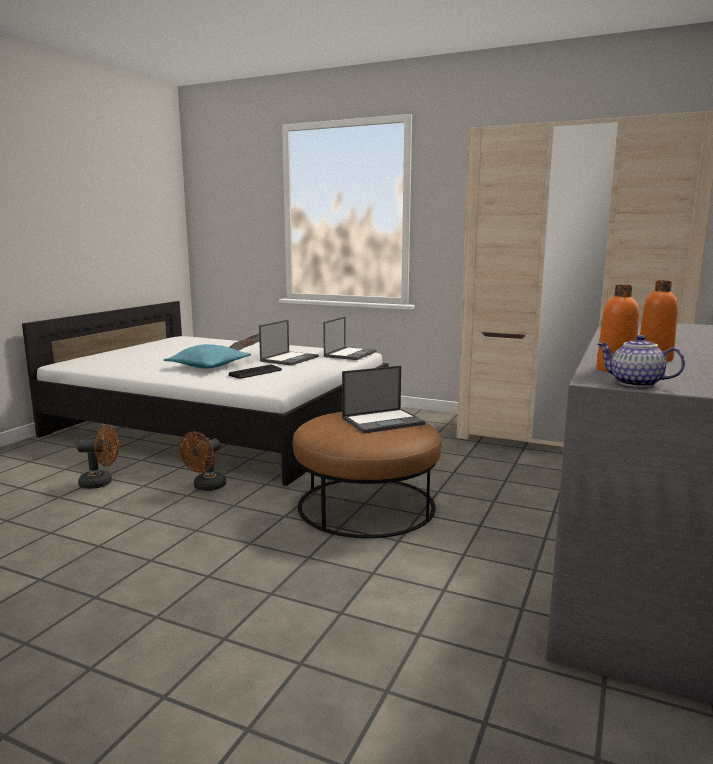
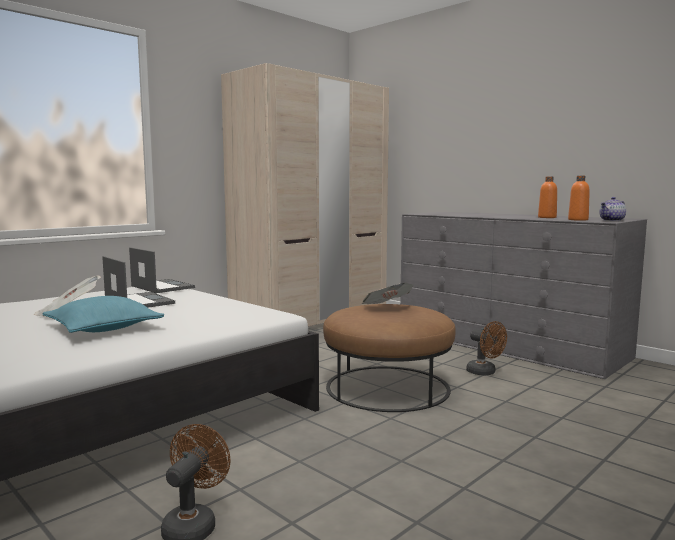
camera: 70 degrees left, 5 degrees down
(206, 487) = (285, 448): brown fan -> brown fan (485, 372)
(256, 372) = (188, 314): keyboard -> none
(383, 421) = (386, 308): laptop -> newspaper

